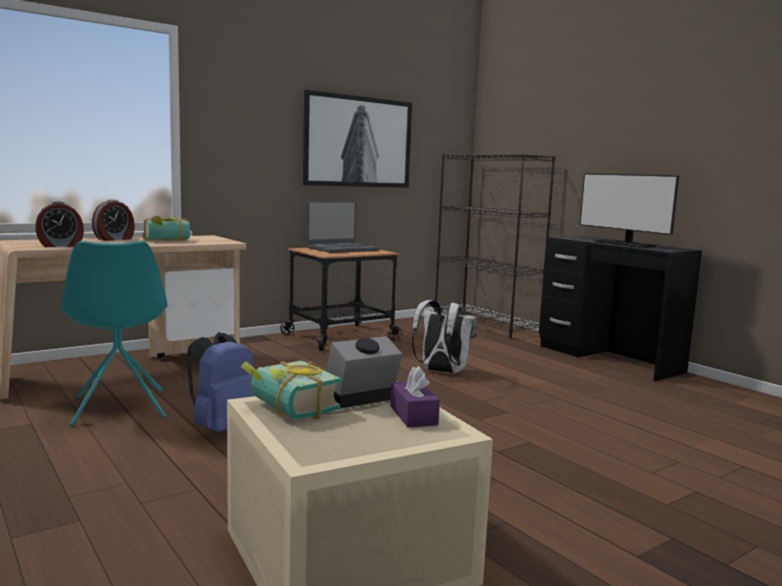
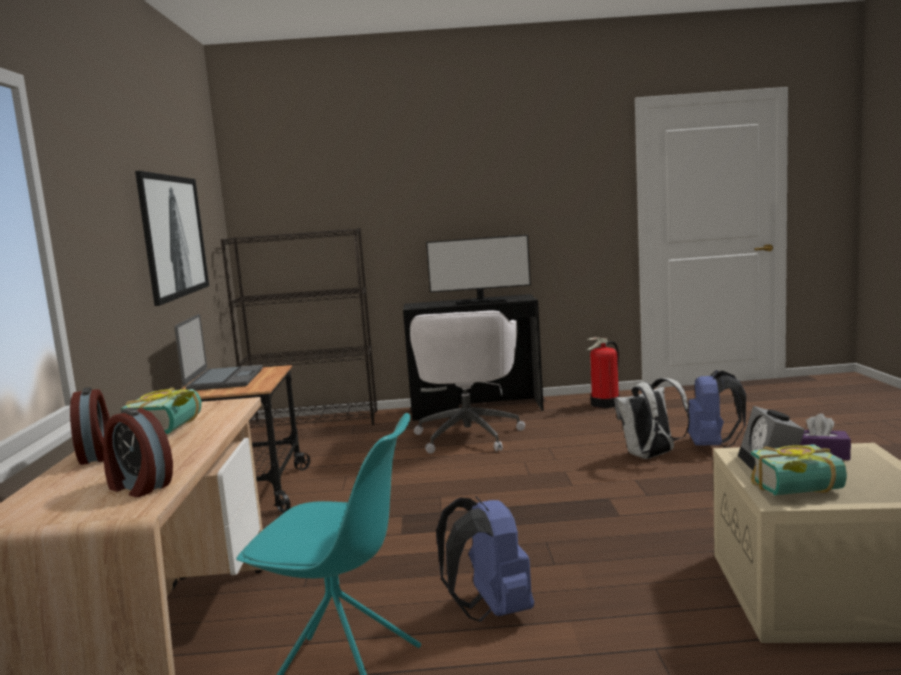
camera: 55 degrees left, 0 degrees up
(60, 245) = (138, 487): alarm clock -> alarm clock turned 120 degrees clockwise
(441, 372) = (435, 472): white backpack -> white backpack (651, 456)
(538, 367) = (469, 435): none -> white office chair
(695, 468) = (712, 446): none -> blue backpack
(732, 402) = (605, 404): none -> fire extinguisher

